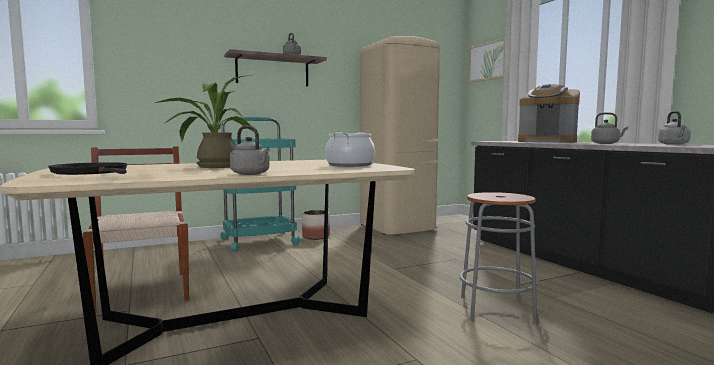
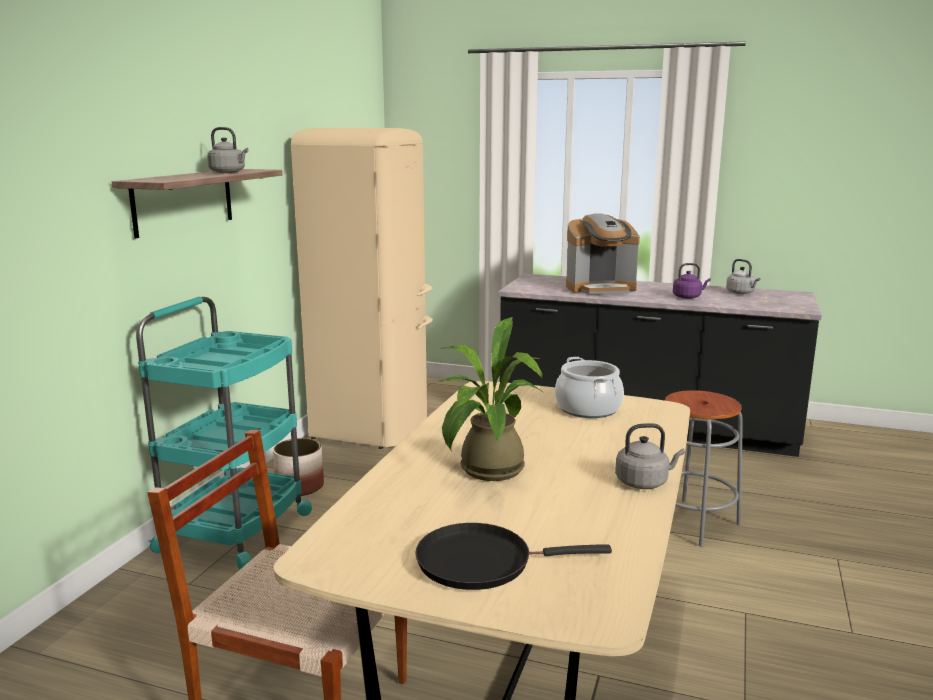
camera: 45 degrees left, 10 degrees up
(488, 61) = (437, 145): picture -> none
(606, 143) = (688, 297): grey kettle -> purple kettle

